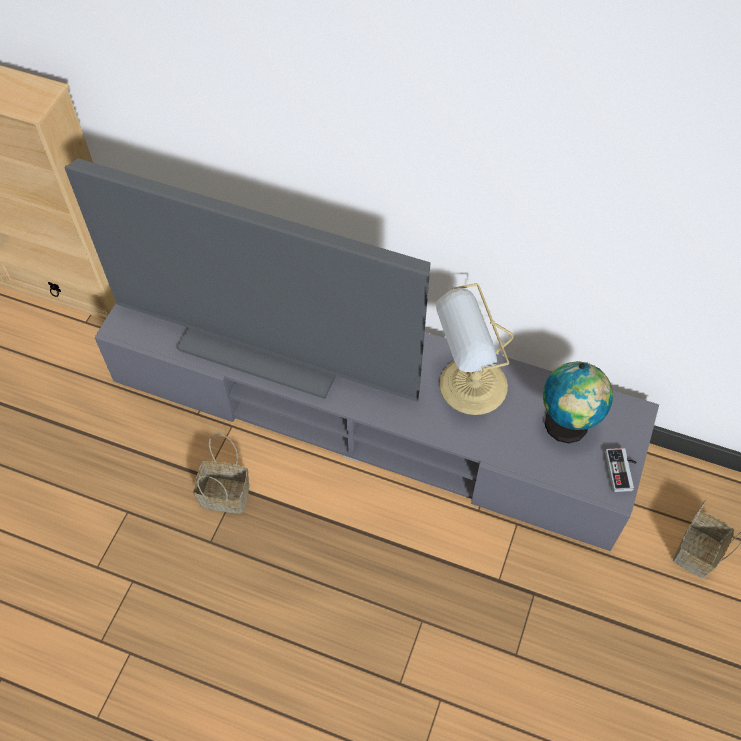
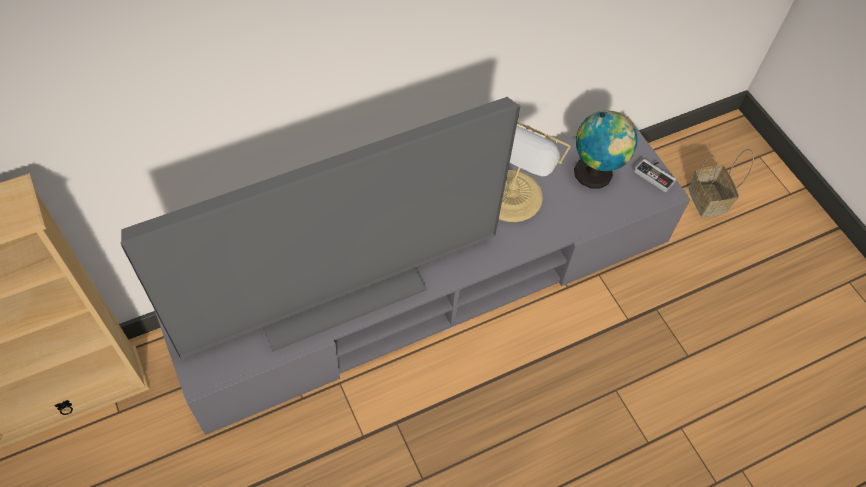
camera: 50 degrees left, 0 degrees up
(227, 494) = (394, 434): basket -> none

